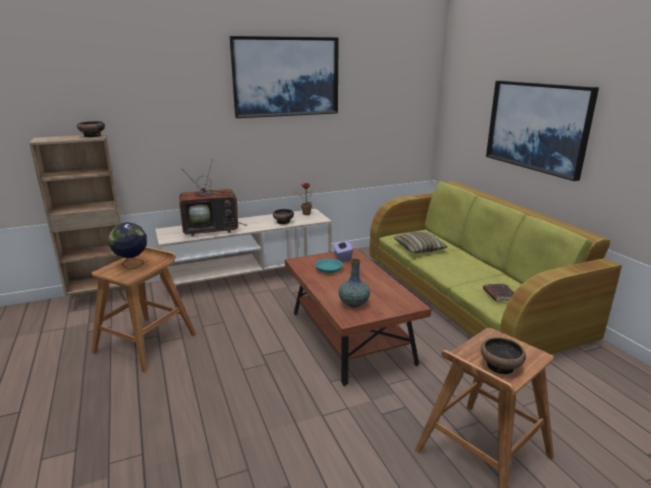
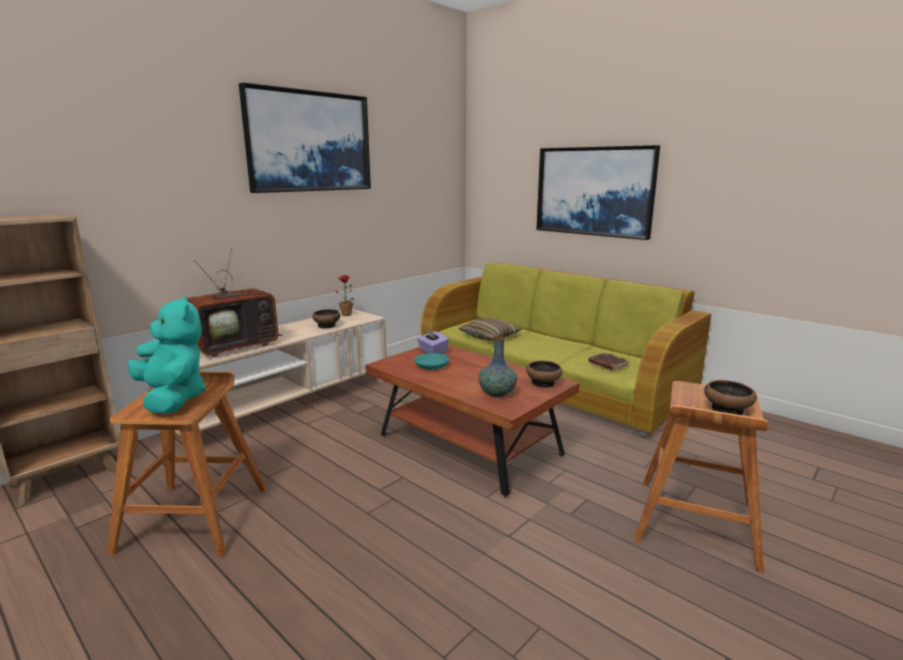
camera: 25 degrees left, 5 degrees down
(93, 136) = (46, 216): bowl -> bowl (543, 383)
(132, 265) = (172, 399): globe -> turquoise plush toy

